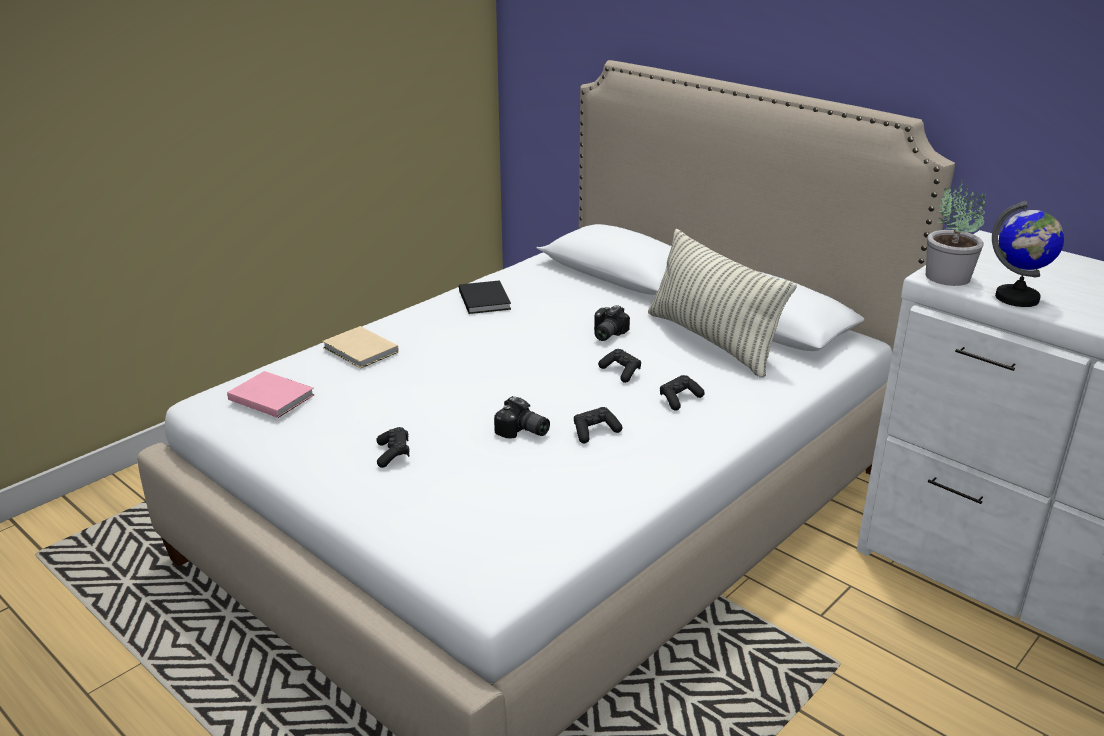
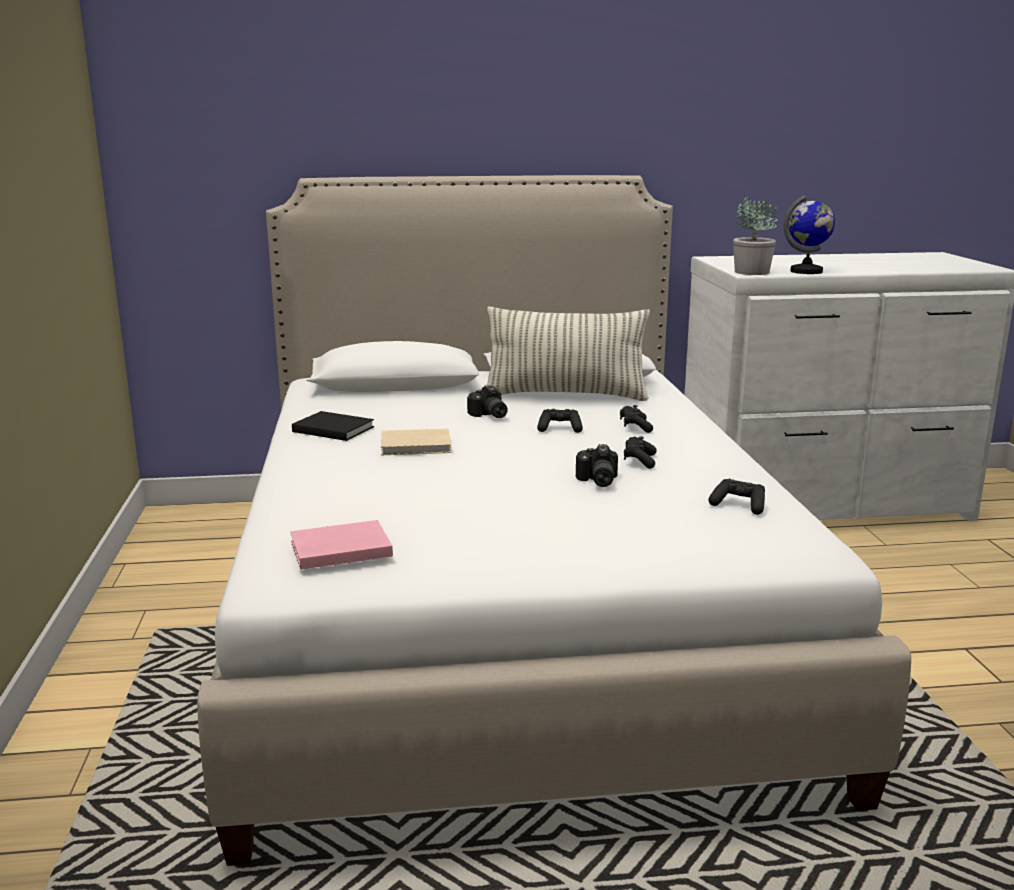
camera: 50 degrees left, 10 degrees down
(361, 351) = (325, 492): beige book -> beige book (418, 446)
(393, 454) = (552, 532): black game controller -> black game controller (739, 505)
(522, 432) = (596, 481): camera -> camera turned 105 degrees clockwise

